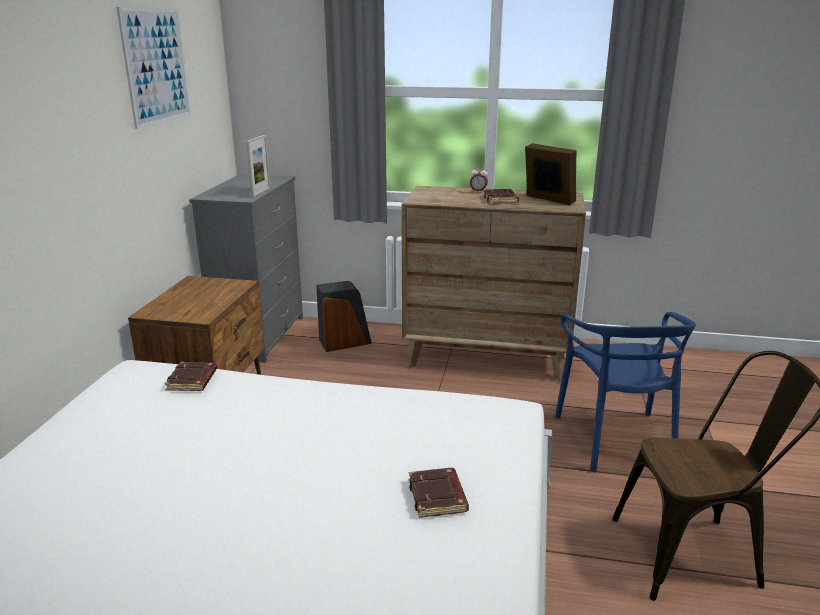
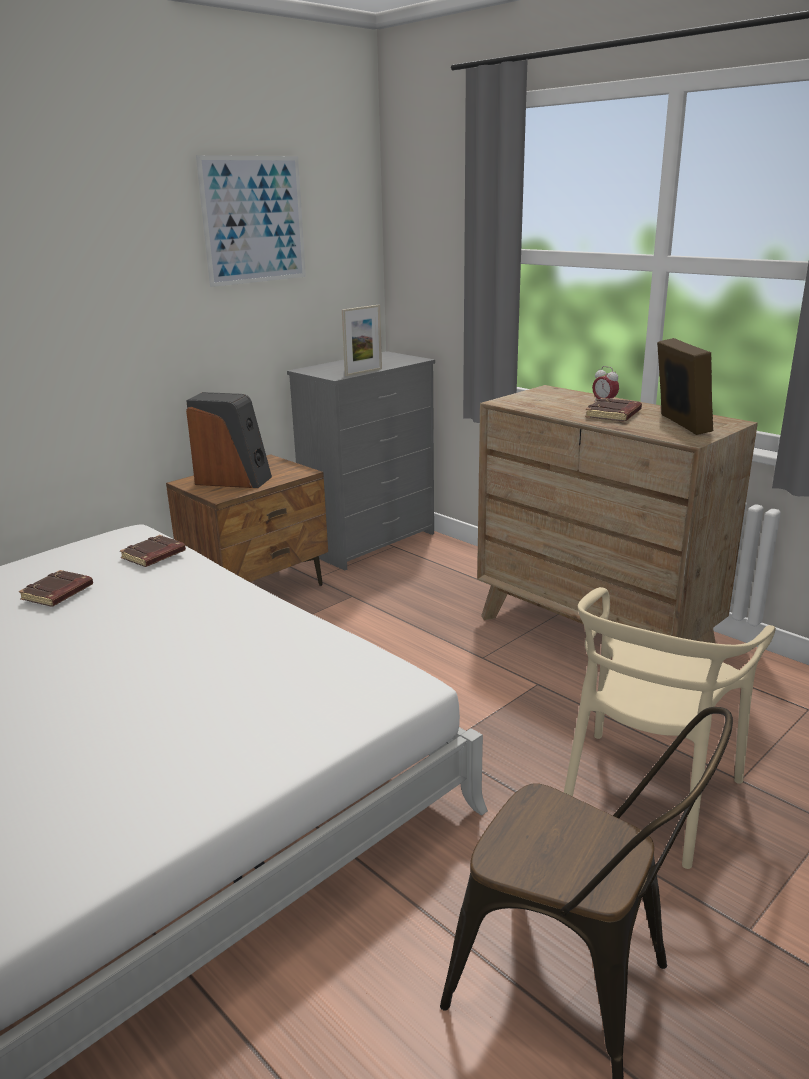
camera: 35 degrees right, 0 degrees up
(344, 342) = (447, 571): speaker -> speaker (233, 480)
(438, 497) = (188, 743): brown book -> brown book (58, 593)
(616, 440) = (646, 795): blue chair -> beige chair

